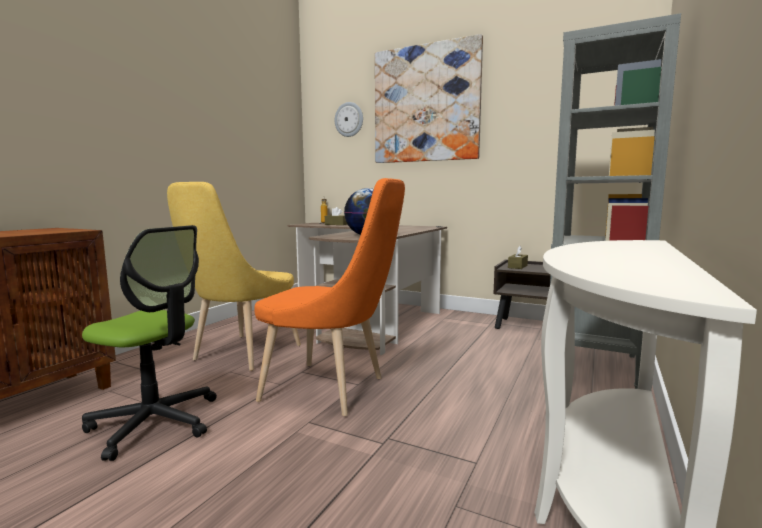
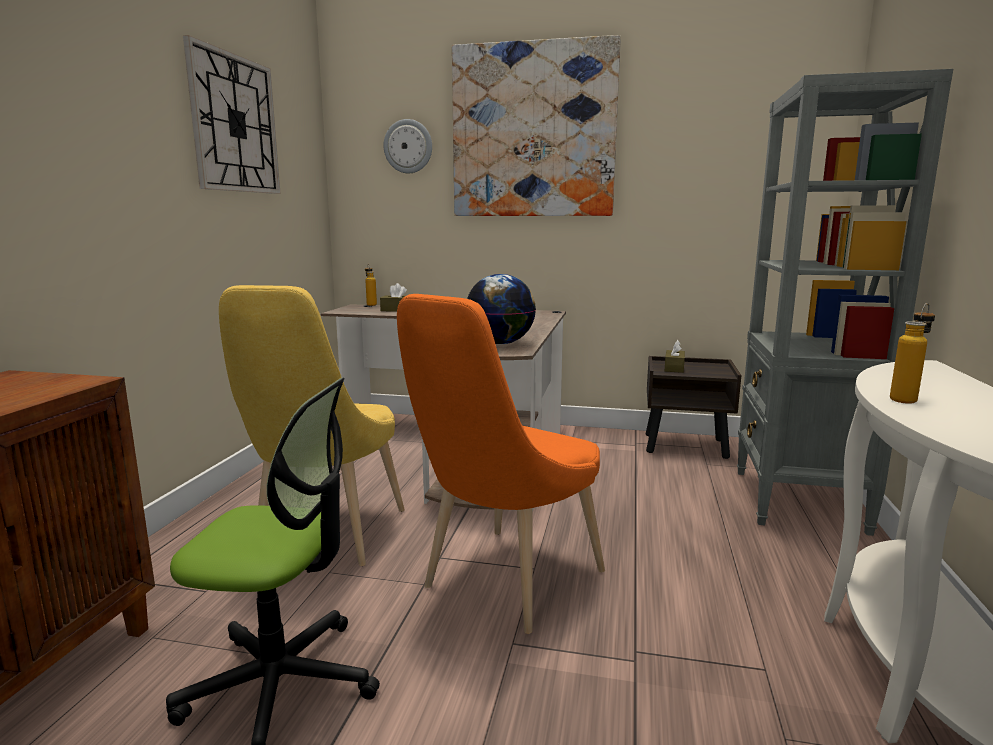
camera: 15 degrees left, 5 degrees up
(230, 105) = (235, 124): none -> wall clock
(331, 390) = (505, 584): orange chair -> orange chair turned 120 degrees clockwise
(581, 251) = (906, 399): none -> bottle

